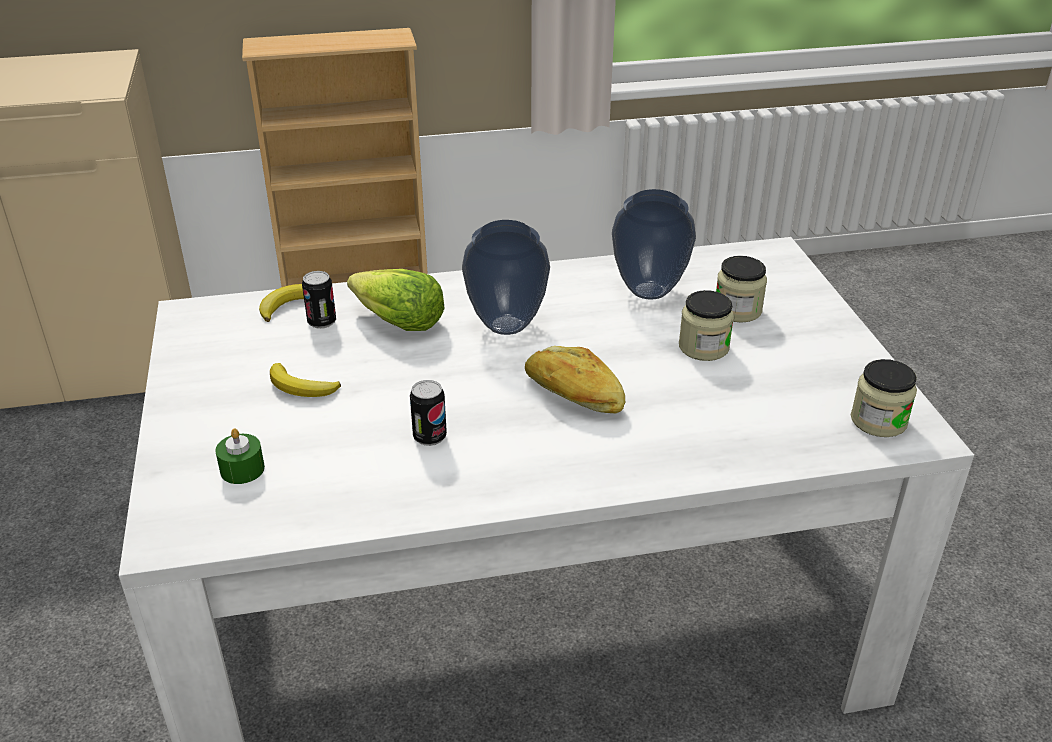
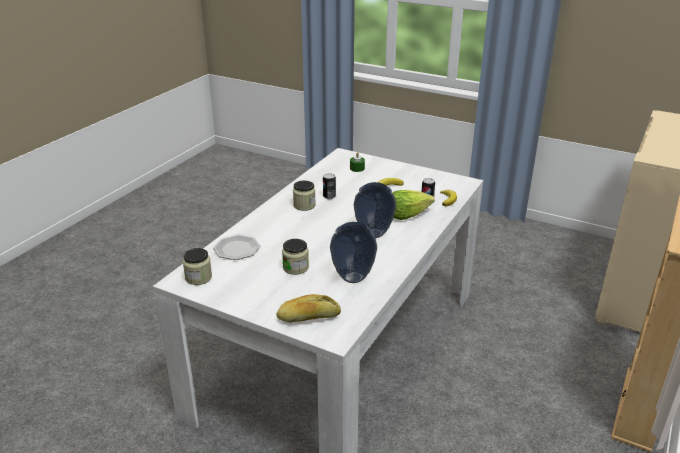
camera: 130 degrees right, 5 degrees down
(573, 395) = (311, 227): bread -> bread (309, 317)
(737, 310) = (306, 292): jar -> jar (304, 205)
(754, 434) = (237, 249): none -> plate

